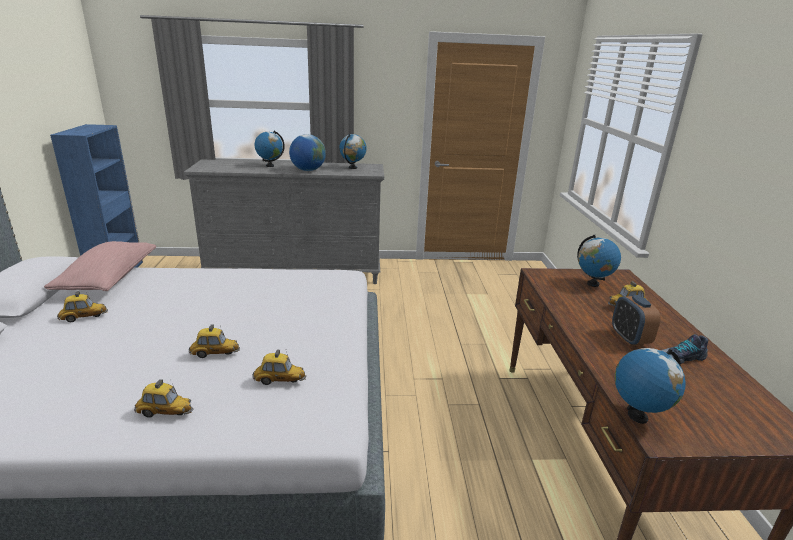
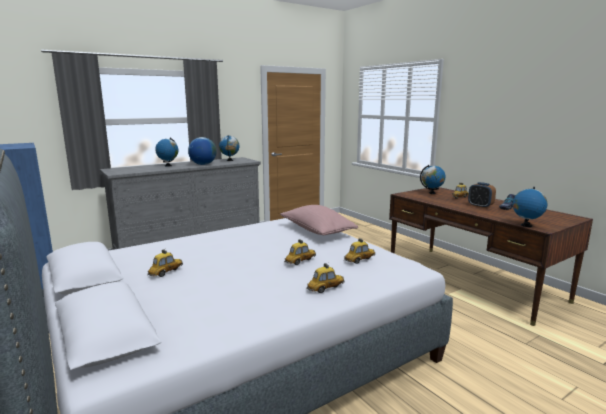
camera: 30 degrees left, 10 degrees down
(108, 279) = (135, 253): pink pillow -> pink pillow (317, 231)

